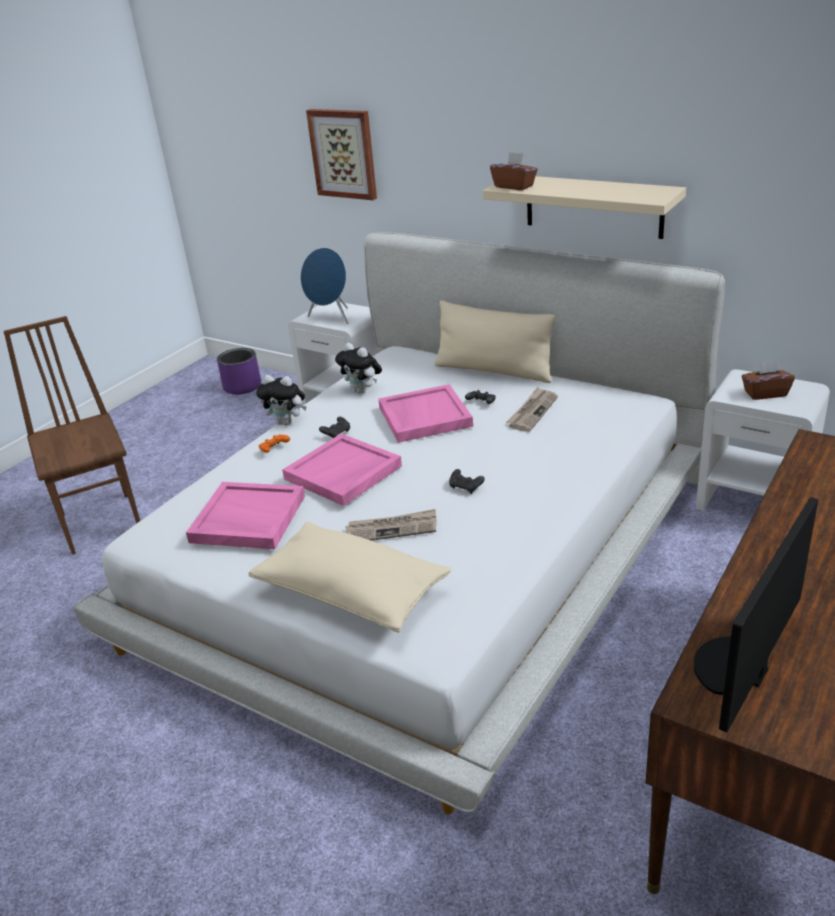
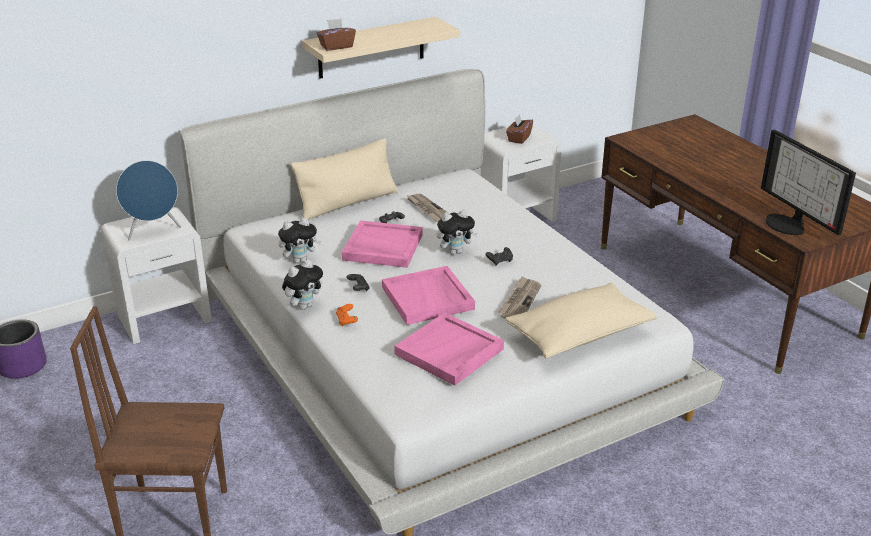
camera: 65 degrees left, 0 degrees up
(343, 153) = (121, 64): picture -> none
(462, 456) = (455, 251): none -> plush toy

